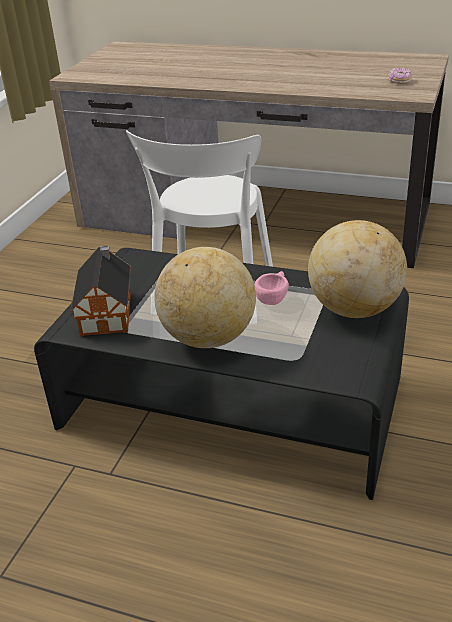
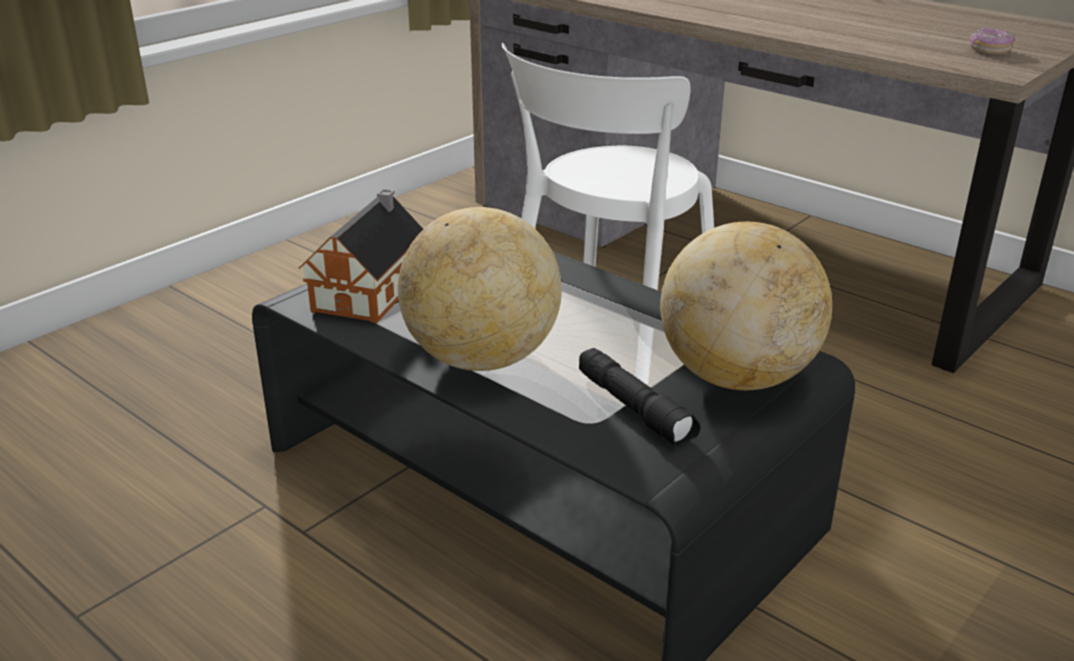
camera: 20 degrees right, 5 degrees down
(273, 298) = (620, 331): pink cup -> none
(315, 343) = (636, 409): none -> black flashlight

